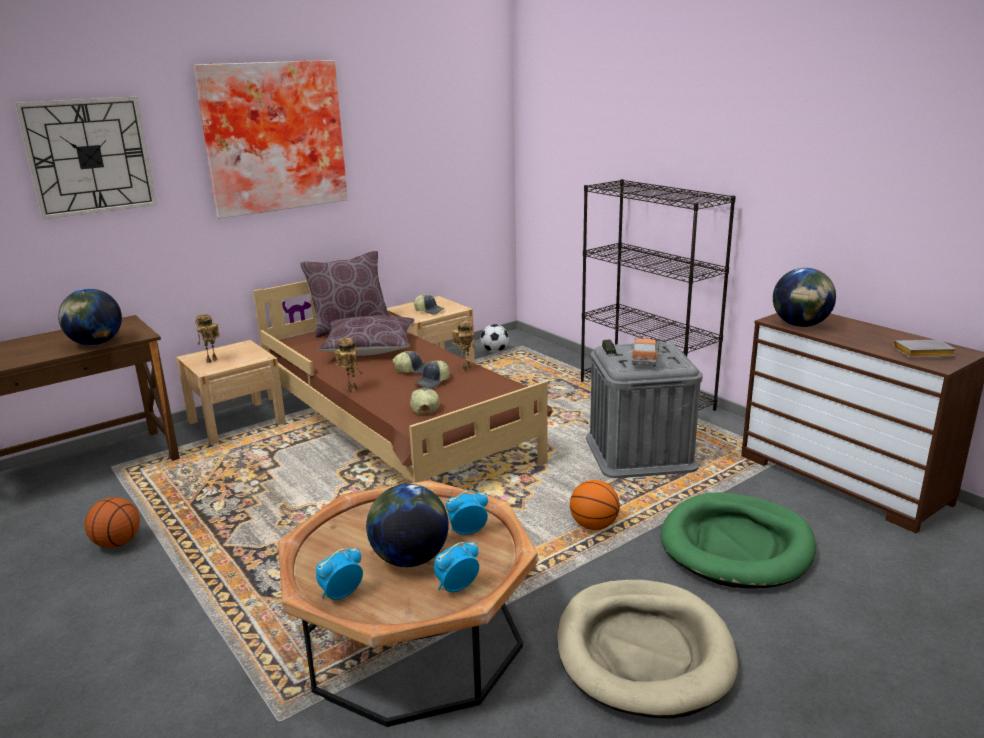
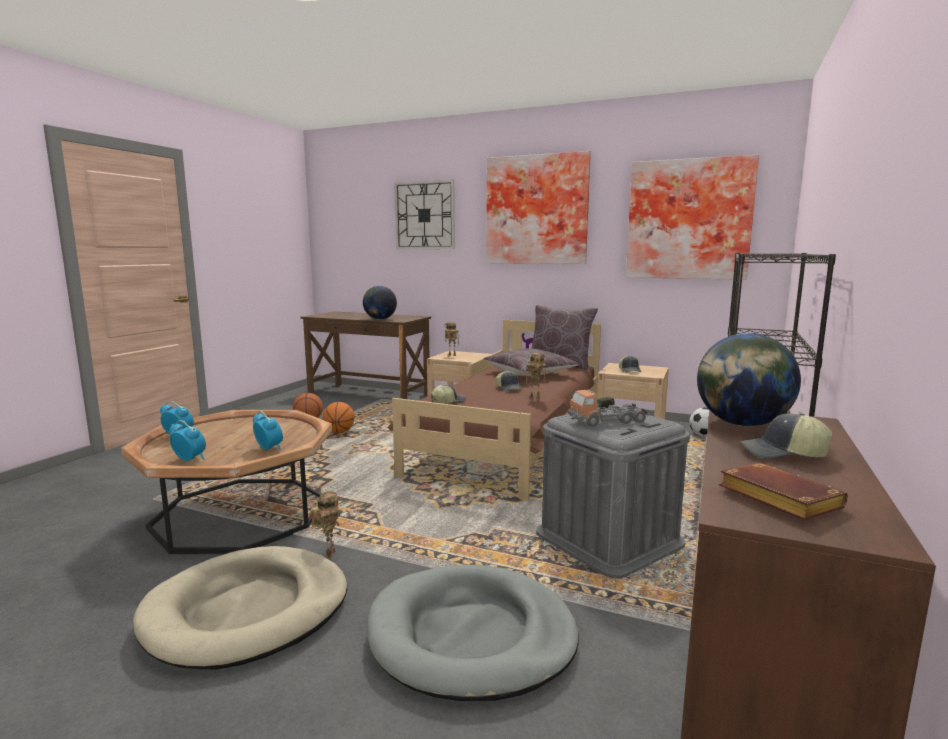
camera: 60 degrees right, 10 degrees down
(350, 390) = (453, 383): toy robot -> toy robot (329, 554)
(409, 559) = (226, 442): globe -> none
(433, 382) = (495, 396): cap -> cap (782, 454)
(435, 138) = (688, 220): none -> picture
(594, 526) = (440, 544): basketball -> basketball (339, 432)
(736, 545) = (471, 636): green dog bed -> grey dog bed
(922, 354) = (774, 499): grey book -> brown book

